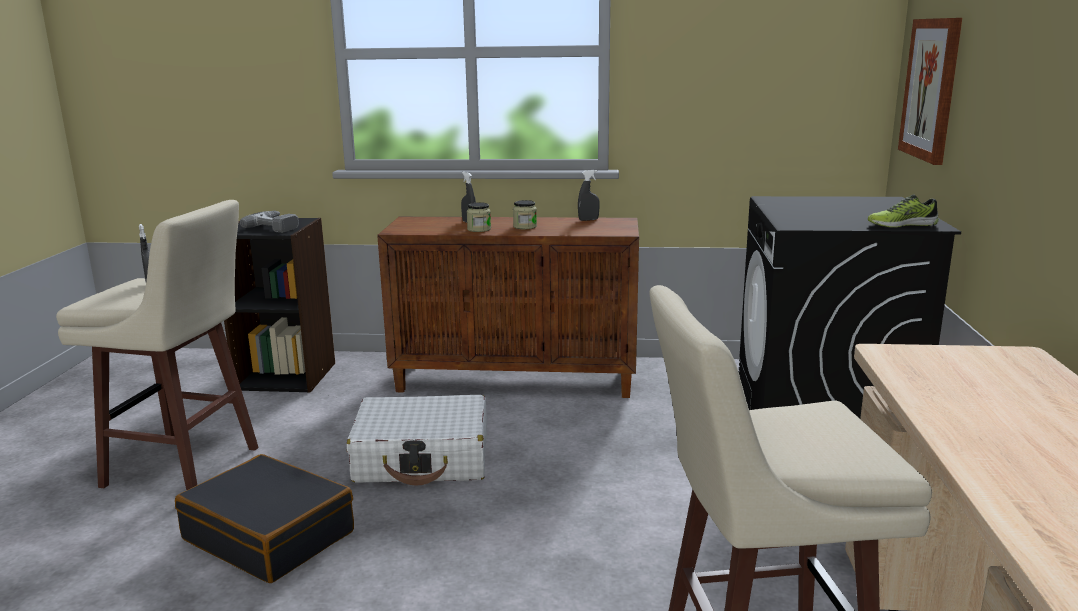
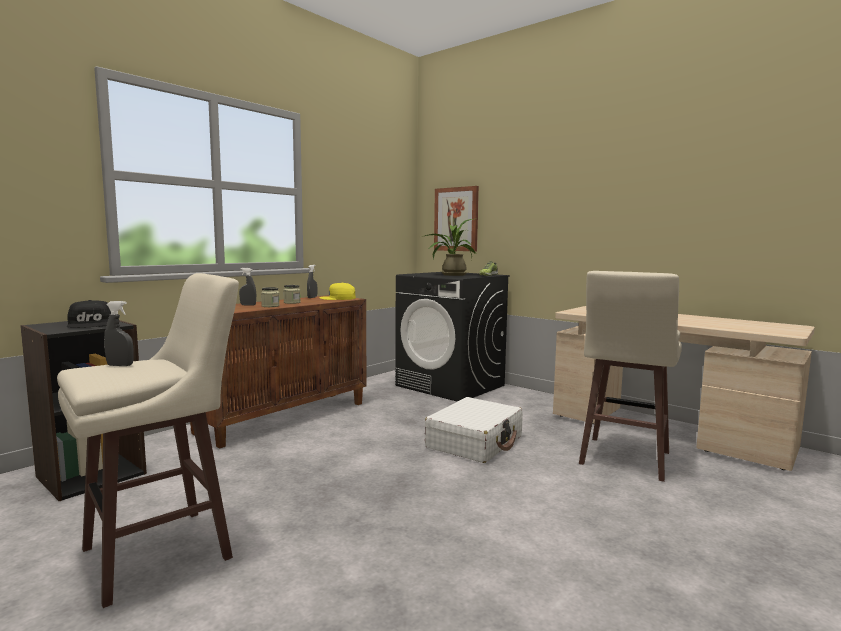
camera: 55 degrees left, 10 degrees down
(270, 535) = (341, 536): black suitcase -> none
(277, 226) = (92, 323): power drill -> black cap
(423, 458) = (328, 464): white suitcase -> white suitcase (475, 442)
(609, 228) = (338, 298): none -> yellow cap
(831, 212) = (450, 275): none -> potted plant

